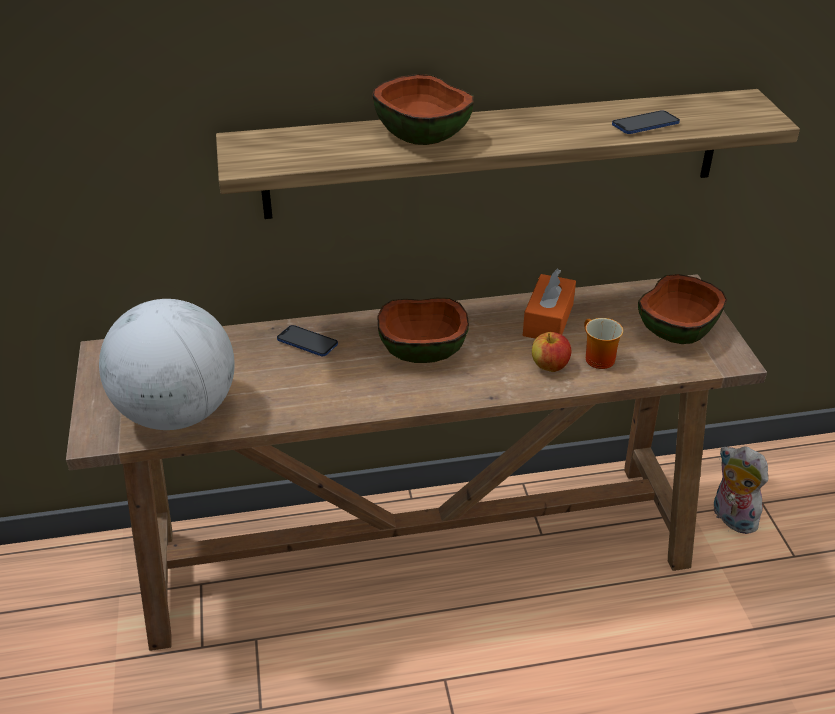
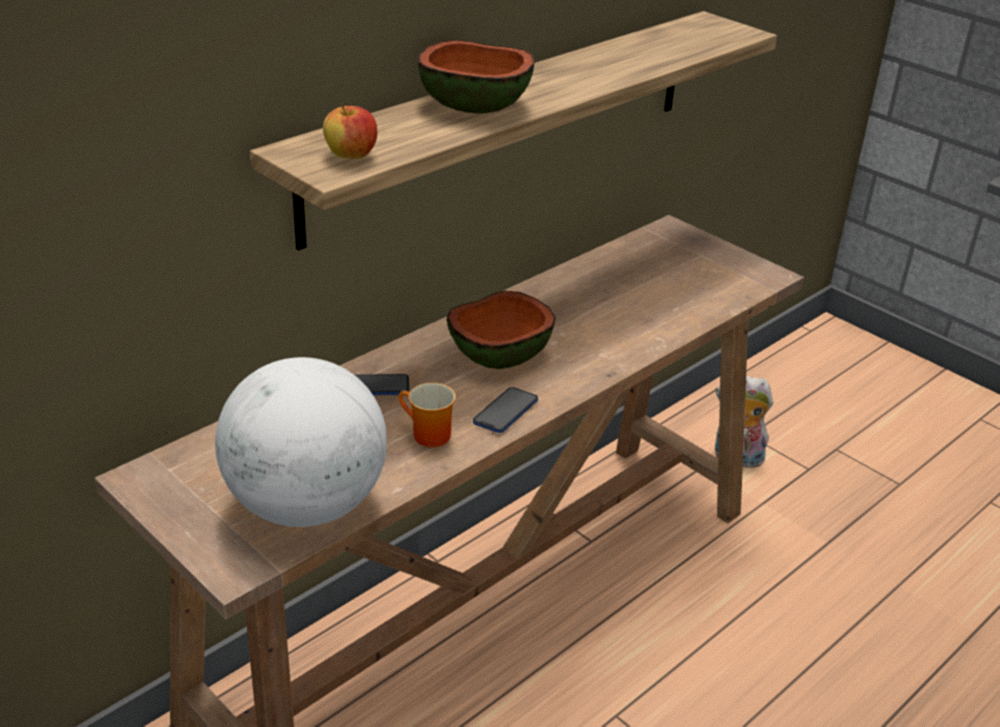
camera: 35 degrees left, 5 degrees down
(548, 320) = (586, 291): orange tissue box -> none
(549, 366) = (630, 330): apple -> apple (351, 156)
(595, 358) = (662, 310): mug -> mug (426, 436)
(645, 124) = (657, 55): phone -> phone (505, 412)
(676, 329) = (701, 265): bowl -> none

